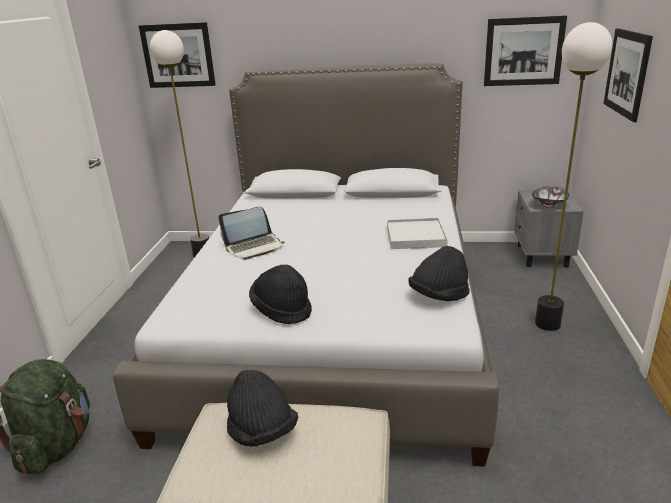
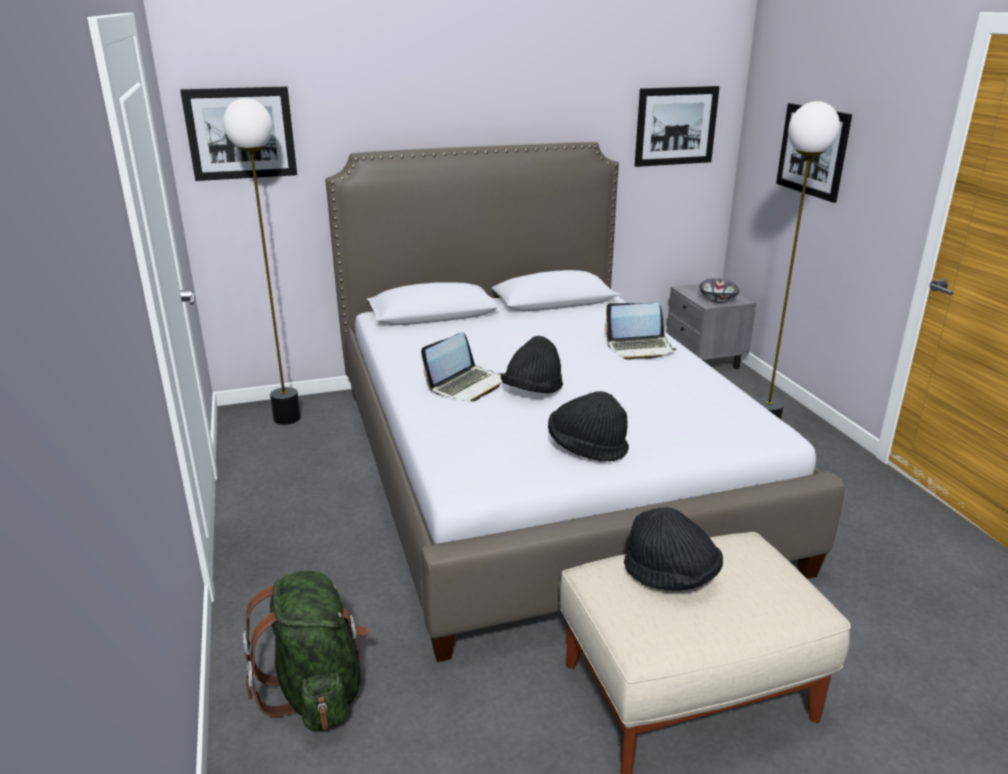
camera: 25 degrees left, 0 degrees up
(415, 236) = (640, 348): white tray -> laptop
(439, 296) = (731, 406): black hat -> black hat (532, 391)

